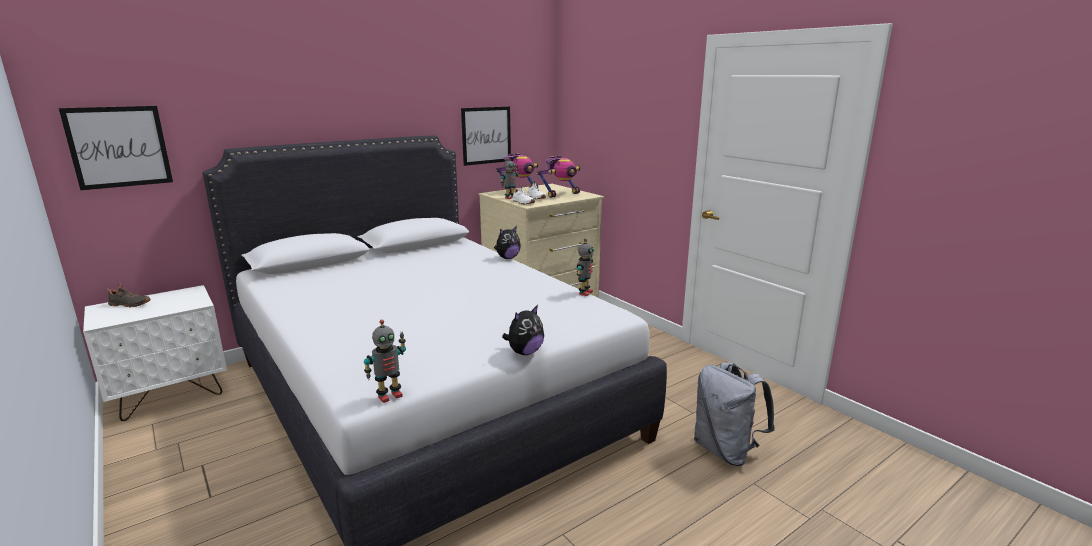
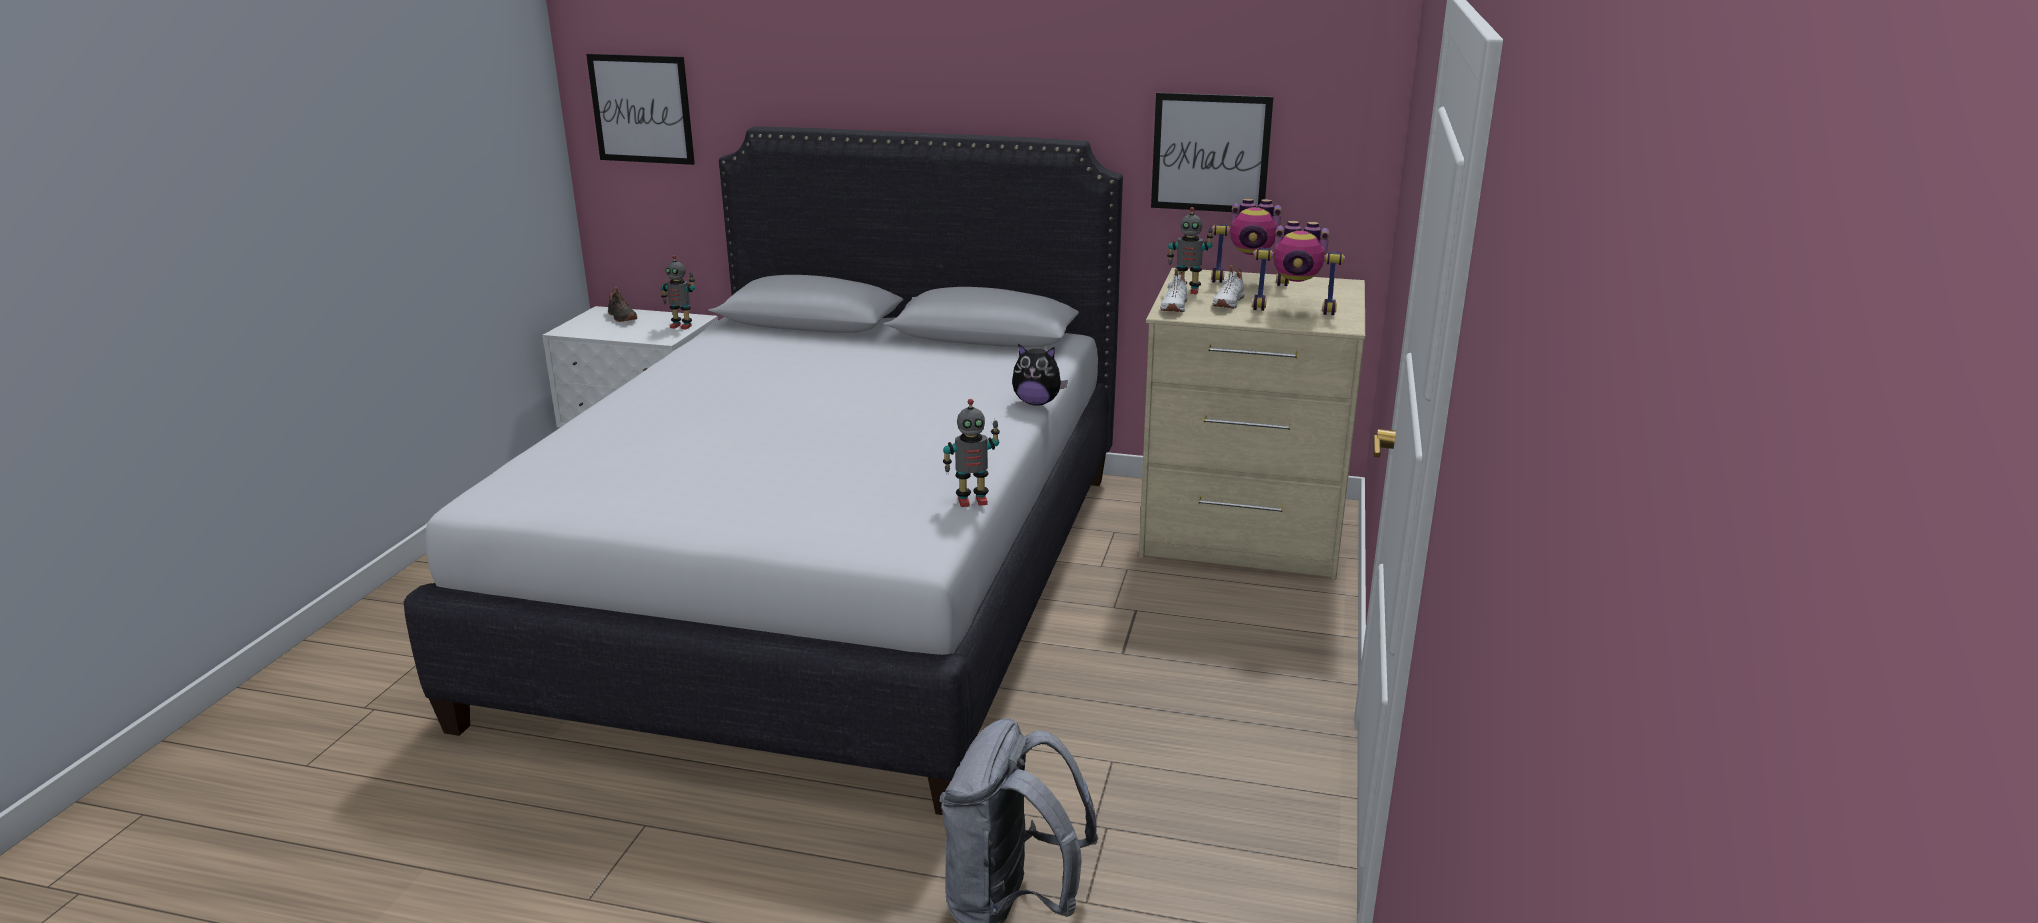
camera: 50 degrees right, 5 degrees up
(389, 396) = (494, 512): toy robot -> toy robot (681, 326)
(524, 352) = (697, 538): plush toy -> none

